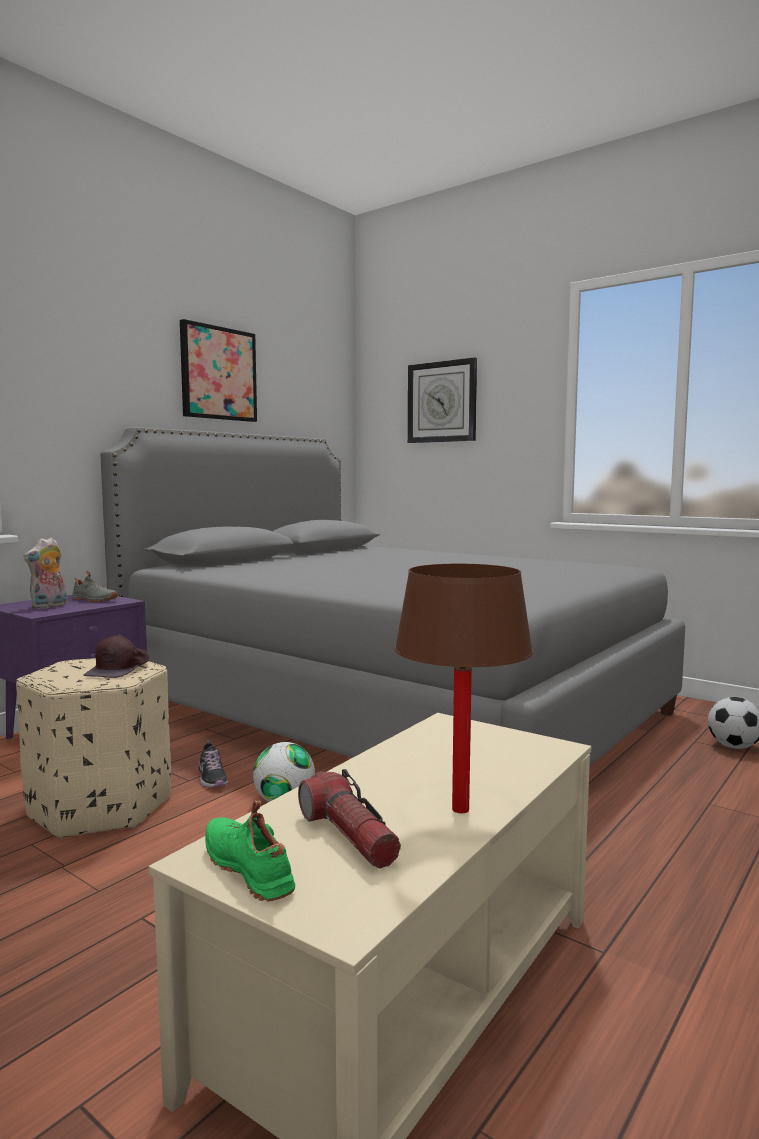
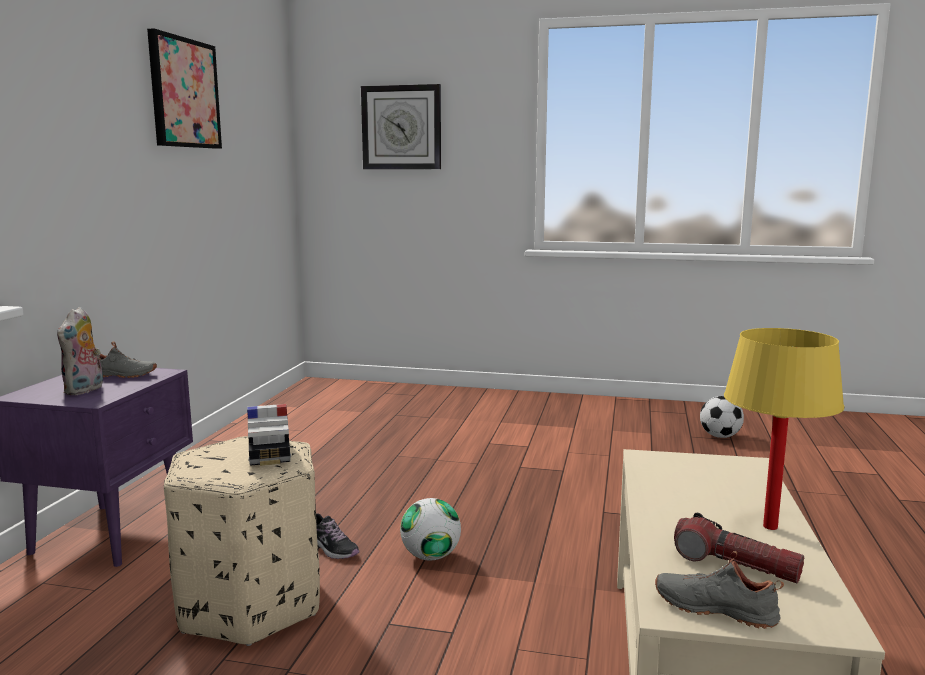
camera: 25 degrees left, 5 degrees up
(119, 669) = (269, 453): brown cap -> toy car
(251, 868) = (715, 608): green shoe -> grey shoe
(391, 710) = (426, 448): grey bed -> none
(460, 809) = (770, 526): brown table lamp -> yellow table lamp

